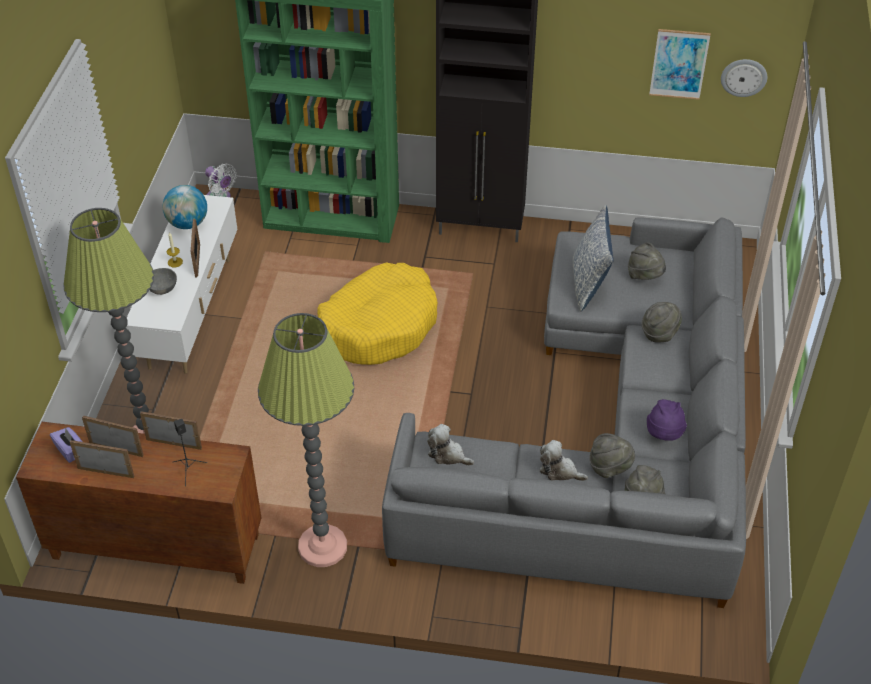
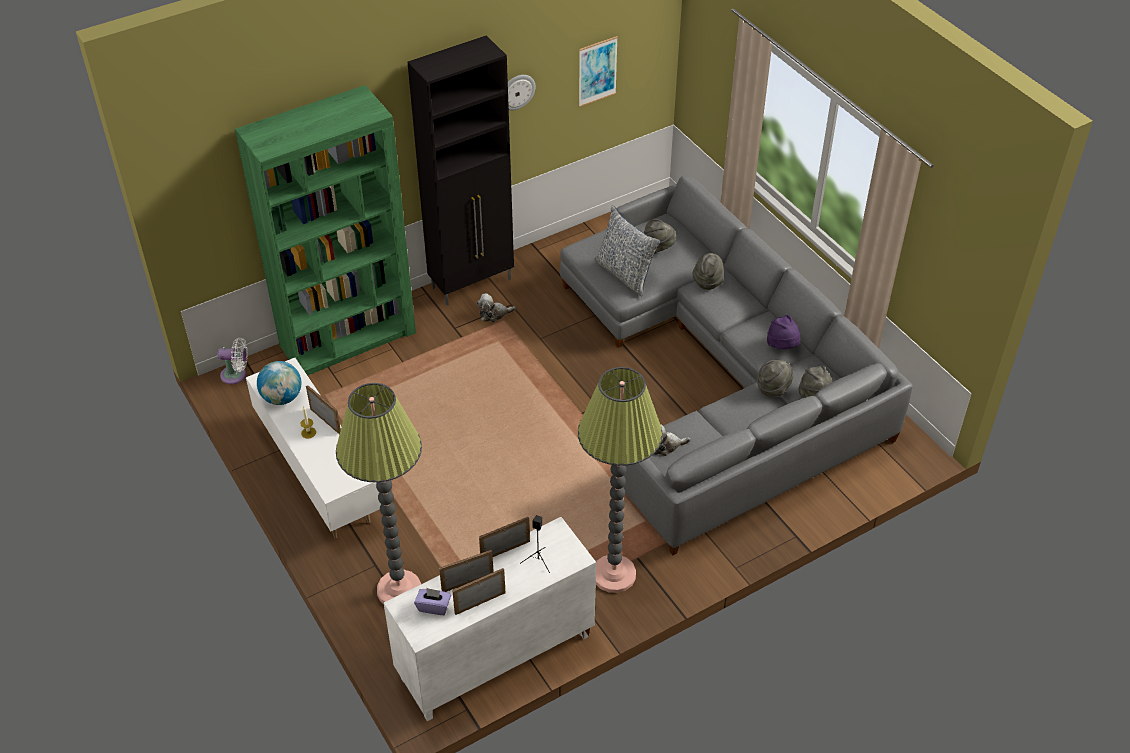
camera: 40 degrees left, 0 degrees up
(154, 547) = (495, 658): brown cabinet -> white cabinet
(161, 289) = (323, 459): grey bowl -> none
(378, 326) = (477, 398): yellow dog bed -> none
(559, 470) = (746, 410): plush toy -> plush toy (494, 314)
(744, 77) = (644, 61): wall clock -> wall clock (517, 91)

